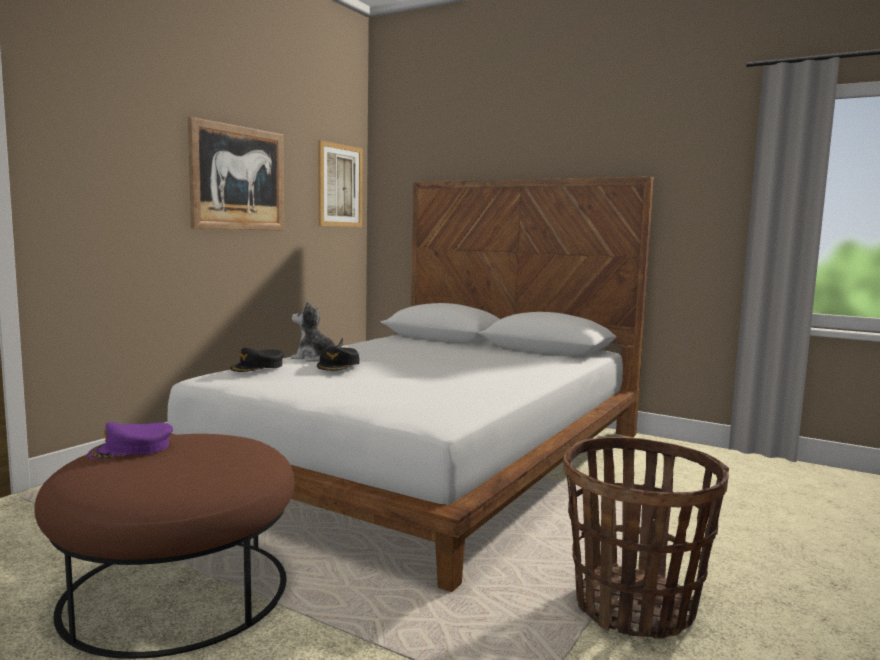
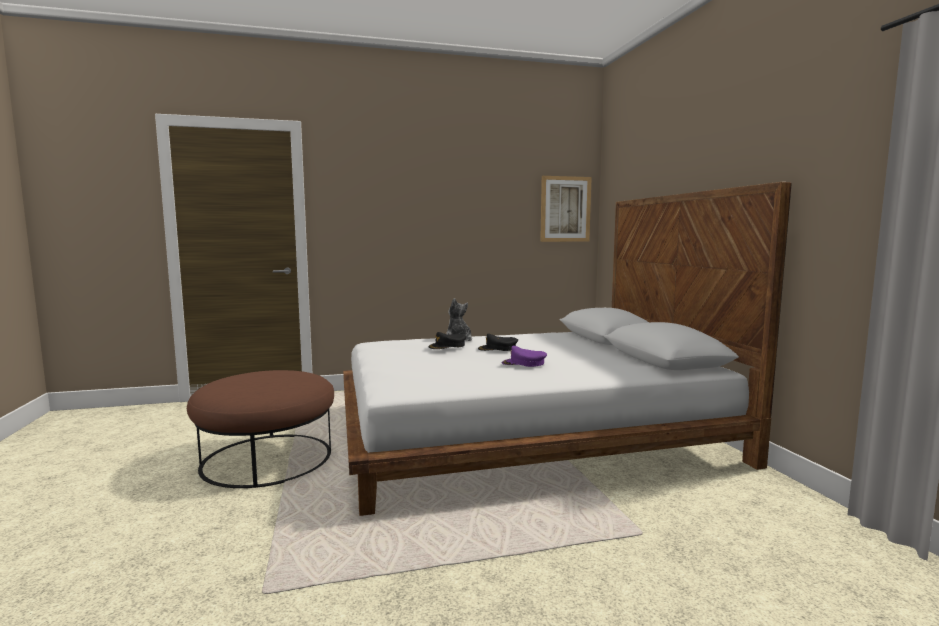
camera: 45 degrees right, 0 degrees up
(131, 449) = (261, 373): purple cap -> purple cap (524, 363)
(238, 178) = (463, 210): picture -> none
(258, 367) = (402, 340): black cap -> black cap (498, 348)
(634, 607) = (438, 583): basket -> none

